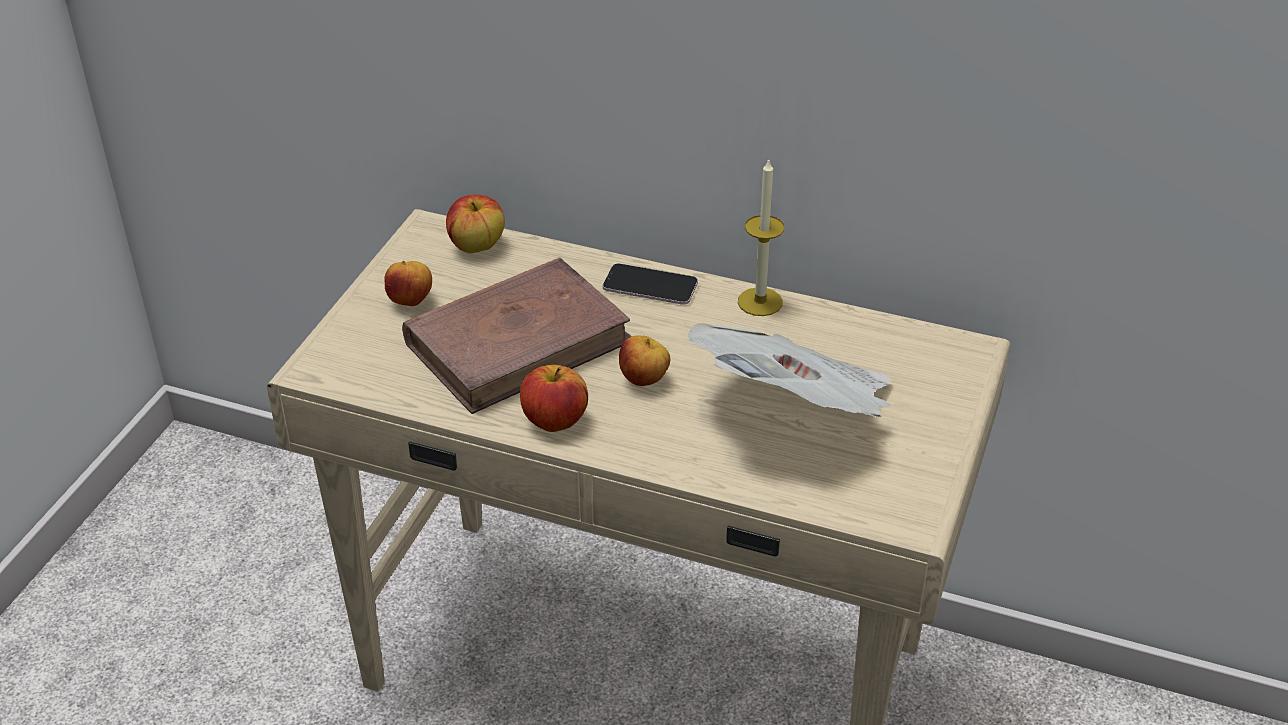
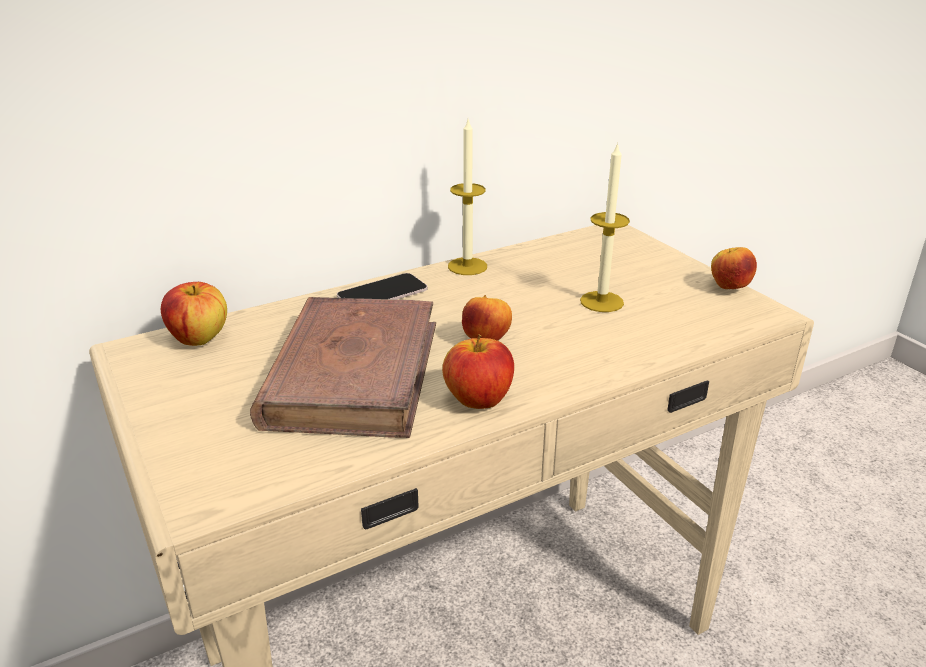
camera: 50 degrees left, 10 degrees down
(410, 301) = (204, 401): apple -> apple (729, 288)
(796, 410) = (601, 301): newspaper -> candle

